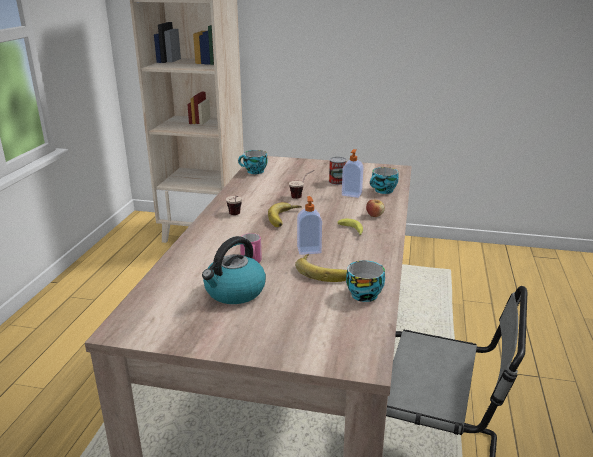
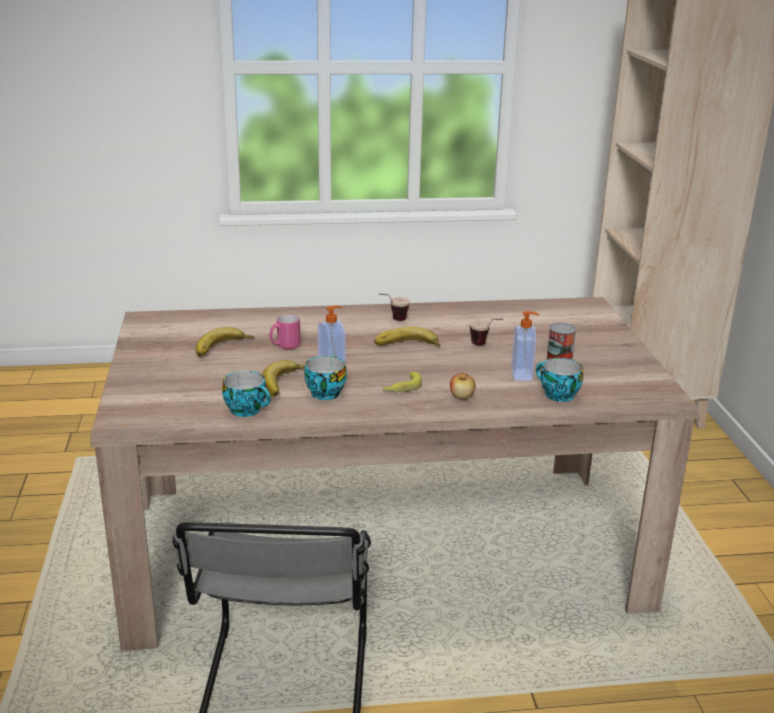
camera: 70 degrees right, 0 degrees up
(234, 292) = (223, 348): kettle -> banana
(254, 171) = (539, 307): cup -> cup (323, 392)

